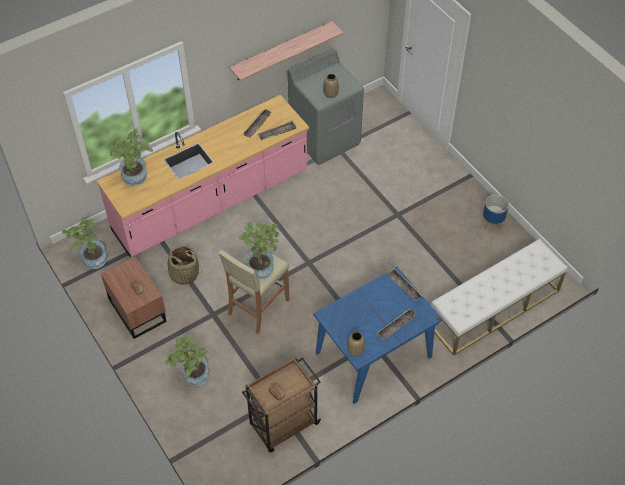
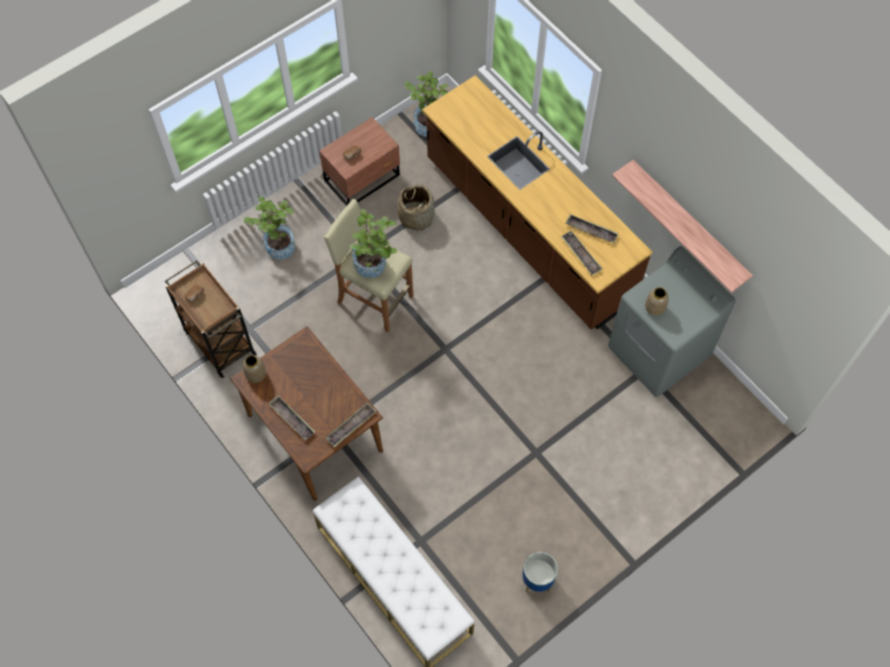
camera: 85 degrees right, 10 degrees up
(136, 179) = (481, 113): potted plant -> none
(211, 202) = (527, 230): pink counter -> brown counter
(374, 354) = (315, 433): blue dining table -> brown dining table

